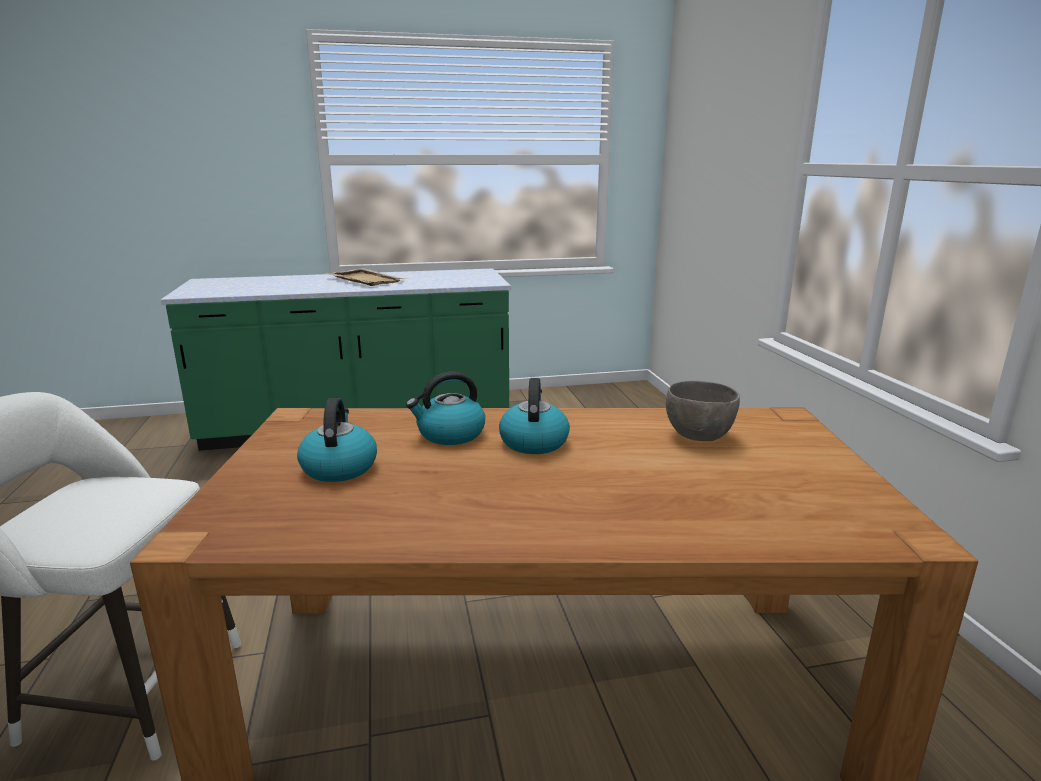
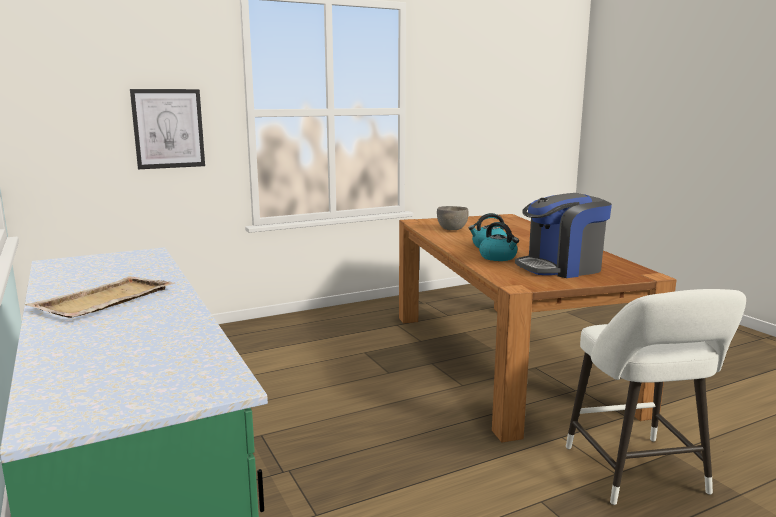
camera: 105 degrees left, 5 degrees down
(339, 467) = (561, 268): kettle -> coffee machine
(735, 185) = (168, 128): none -> picture

